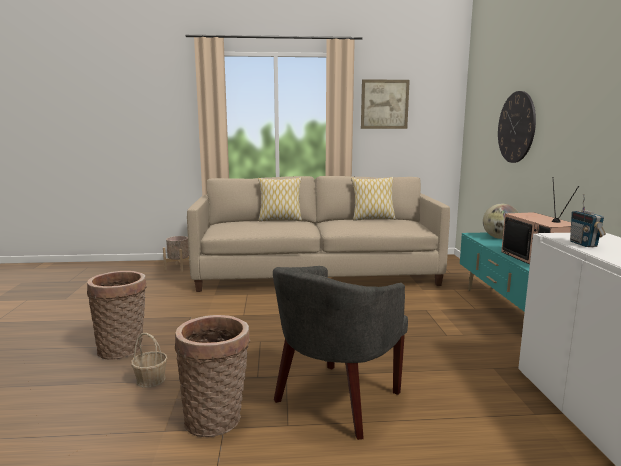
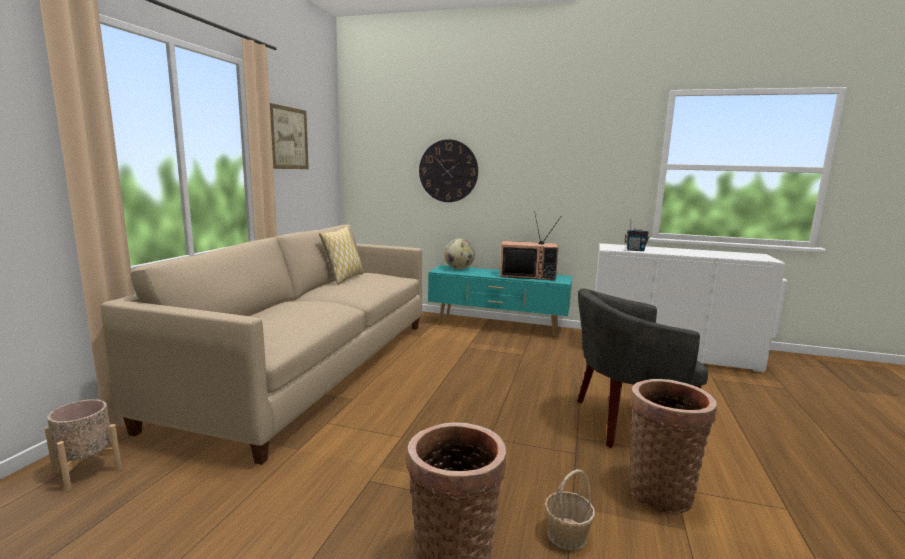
camera: 70 degrees left, 0 degrees up
(280, 220) = (274, 308): pillow -> none
(336, 400) = (625, 422): grey armchair -> grey armchair turned 120 degrees clockwise

